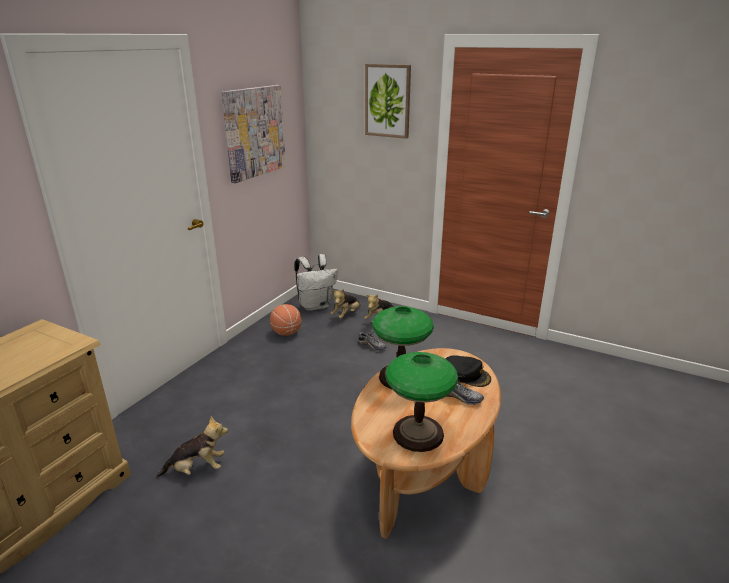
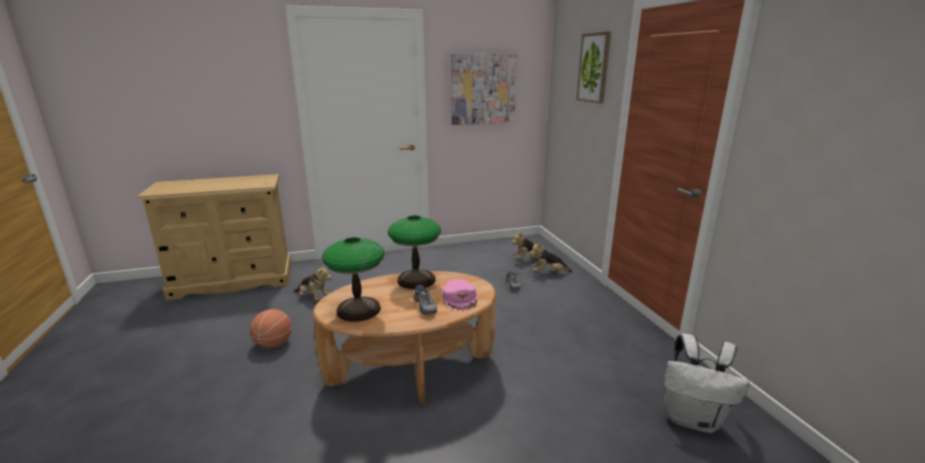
camera: 45 degrees right, 5 degrees down
(286, 333) = (470, 255): basketball -> basketball (274, 344)
(315, 306) = (517, 247): white backpack -> white backpack (692, 419)
(466, 375) = (460, 299): black cap -> pink cap

